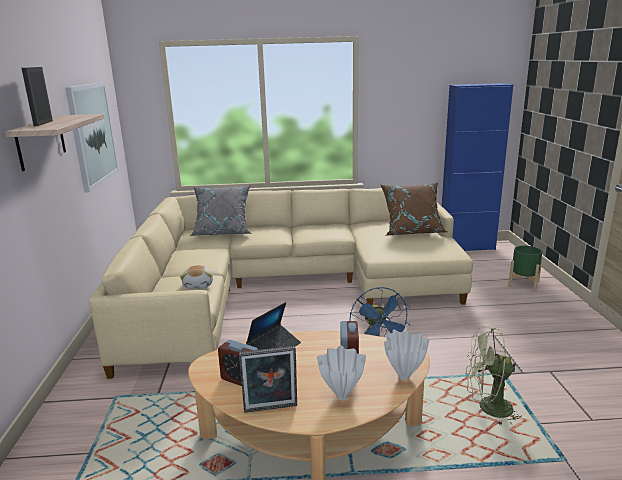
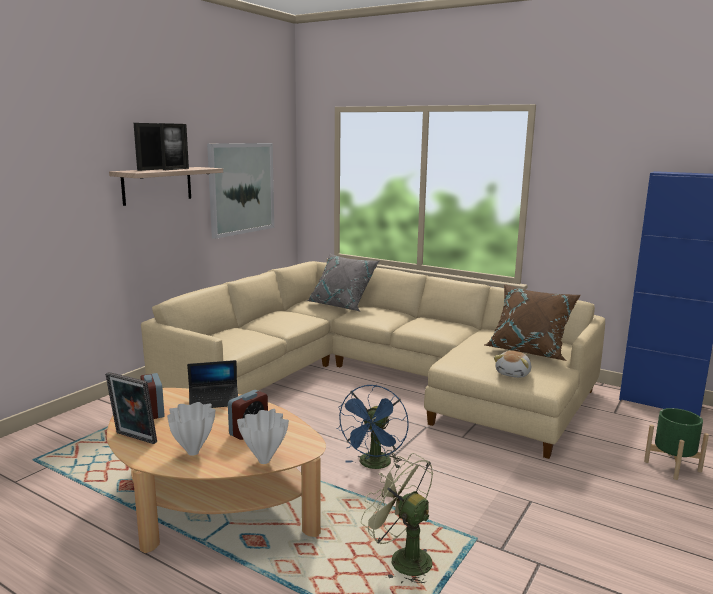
camera: 35 degrees right, 5 degrees down
(66, 120) = (176, 169): none -> picture frame
(199, 285) = (248, 340): plush toy -> plush toy (513, 374)

